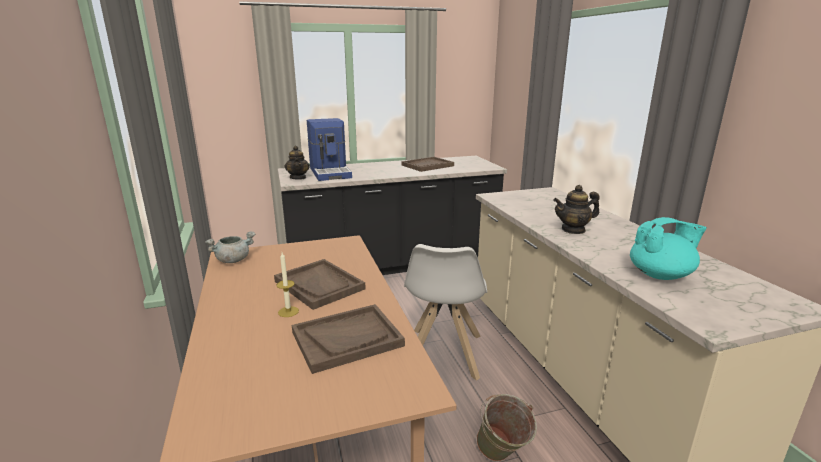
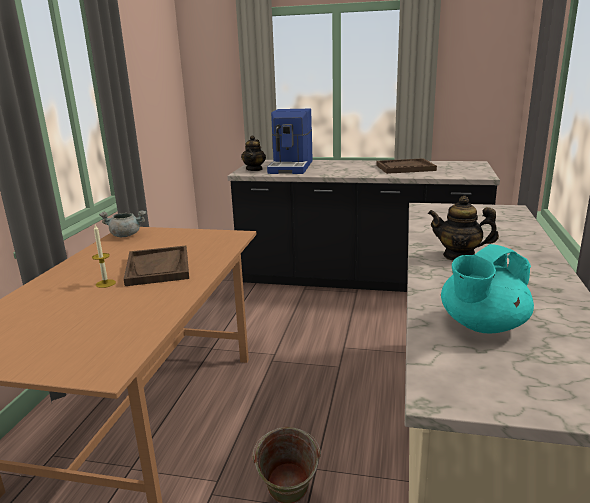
camera: 30 degrees right, 0 degrees up
(347, 339) = (115, 315): brown tray -> none
(443, 355) = (325, 382): chair -> none
(661, 275) = (482, 326): turquoise teapot -> turquoise teapot turned 120 degrees clockwise

